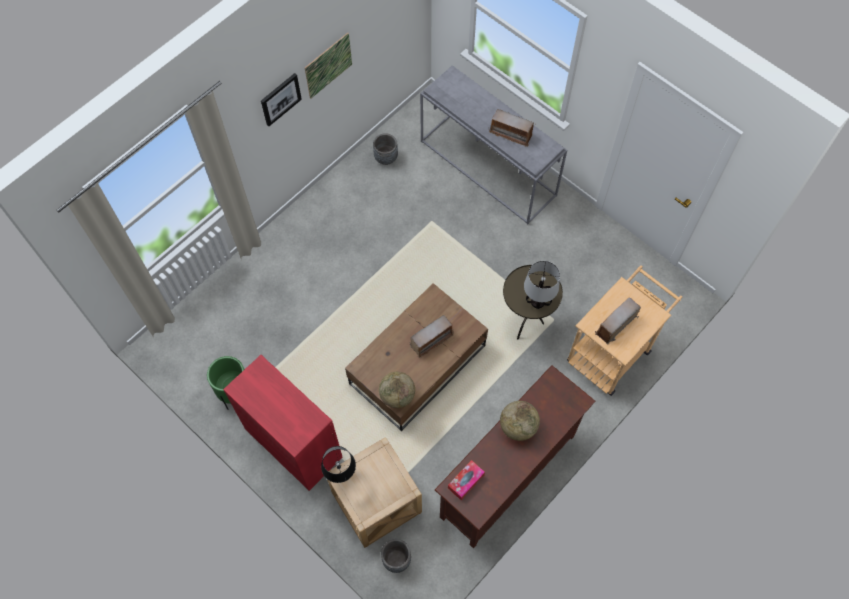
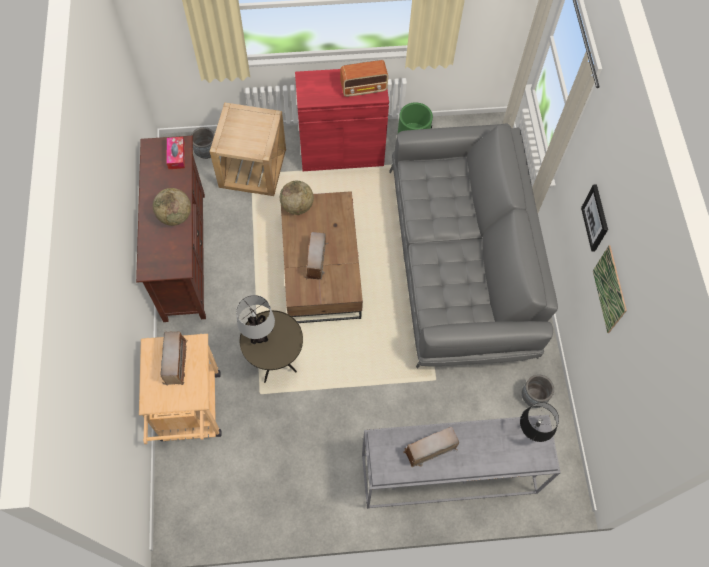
camera: 130 degrees right, 0 degrees up
(263, 385) = (364, 88): none -> radio
(320, 273) = (460, 262): none -> grey sofa
(341, 474) = (271, 118): black table lamp -> black table lamp (531, 432)

